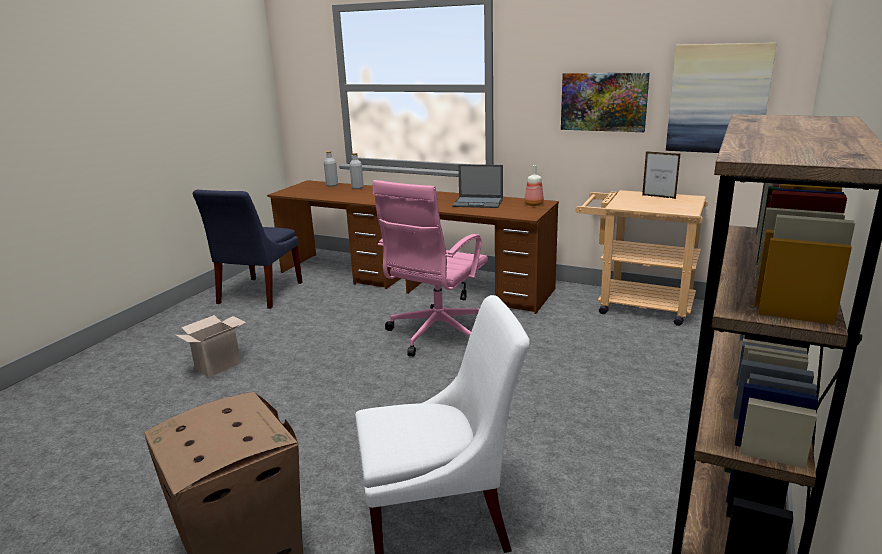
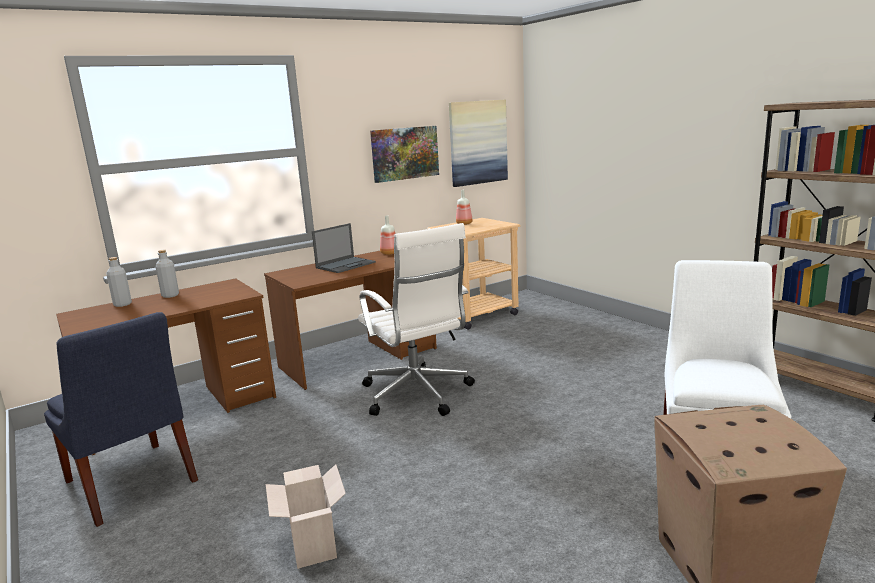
camera: 60 degrees left, 5 degrees down
(436, 334) = (417, 395): pink office chair -> white office chair
(658, 197) = (464, 223): picture frame -> bottle

